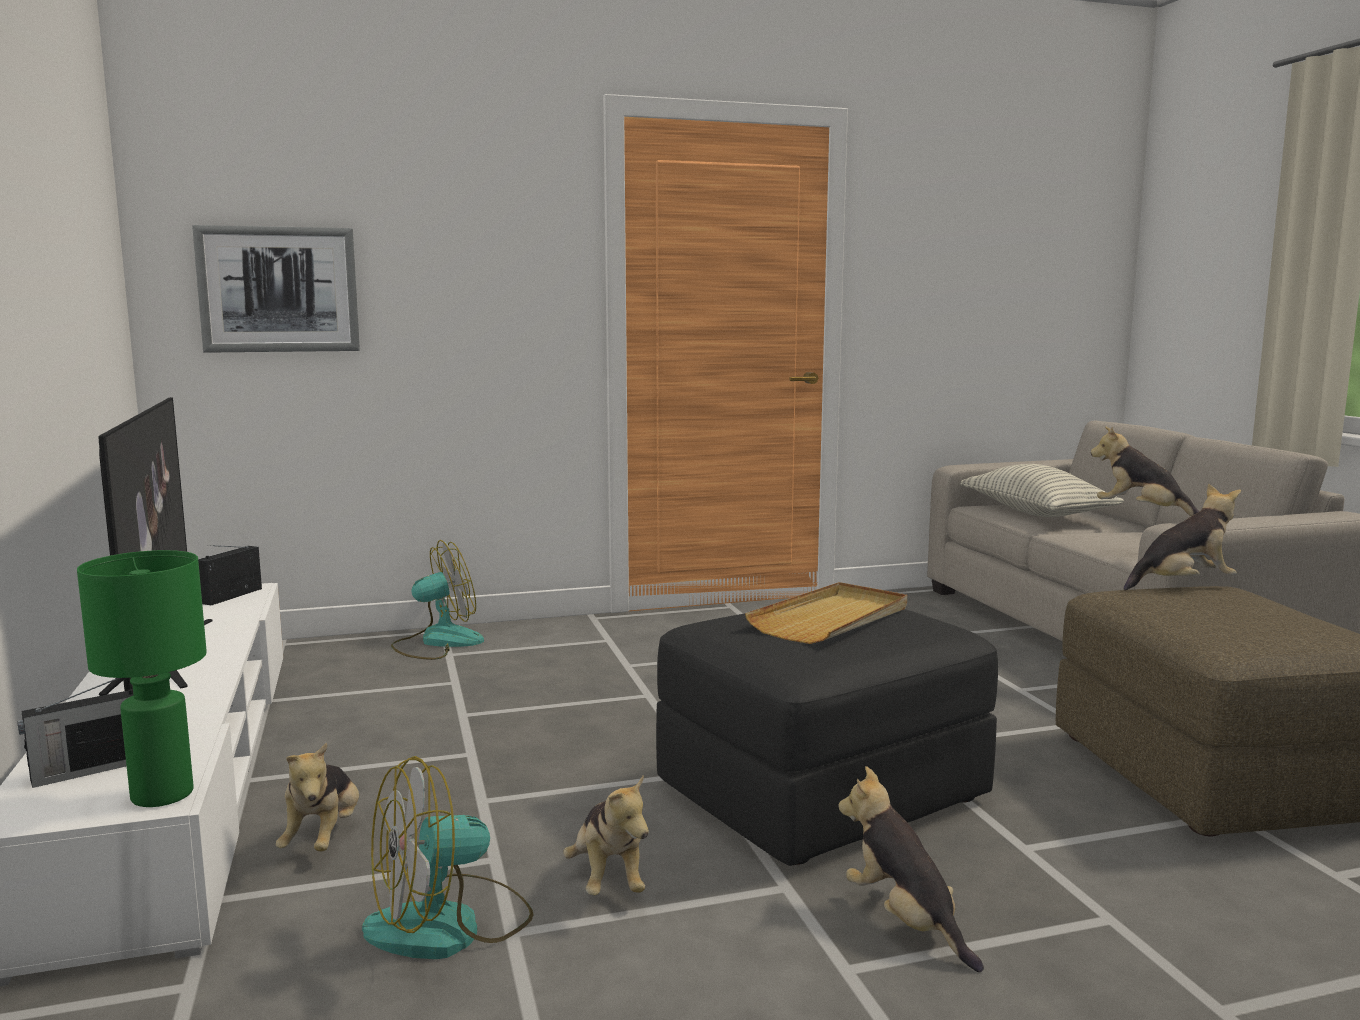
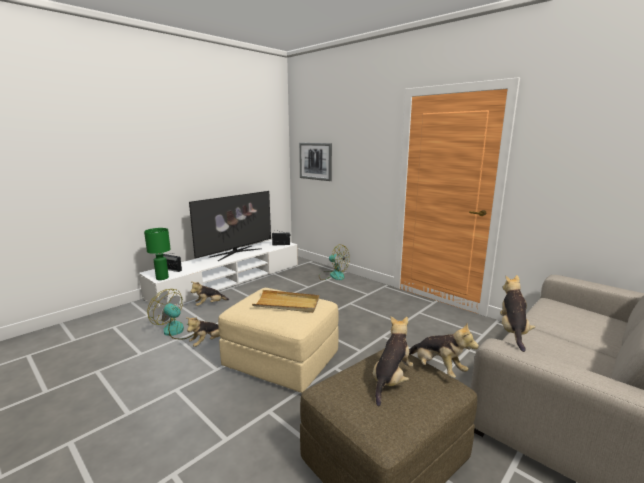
camera: 60 degrees right, 5 degrees up
(820, 794) = (281, 360): black ottoman -> beige ottoman
(905, 921) = (206, 394): plush toy -> plush toy (391, 380)
(1035, 513) = (568, 317): pillow -> none

